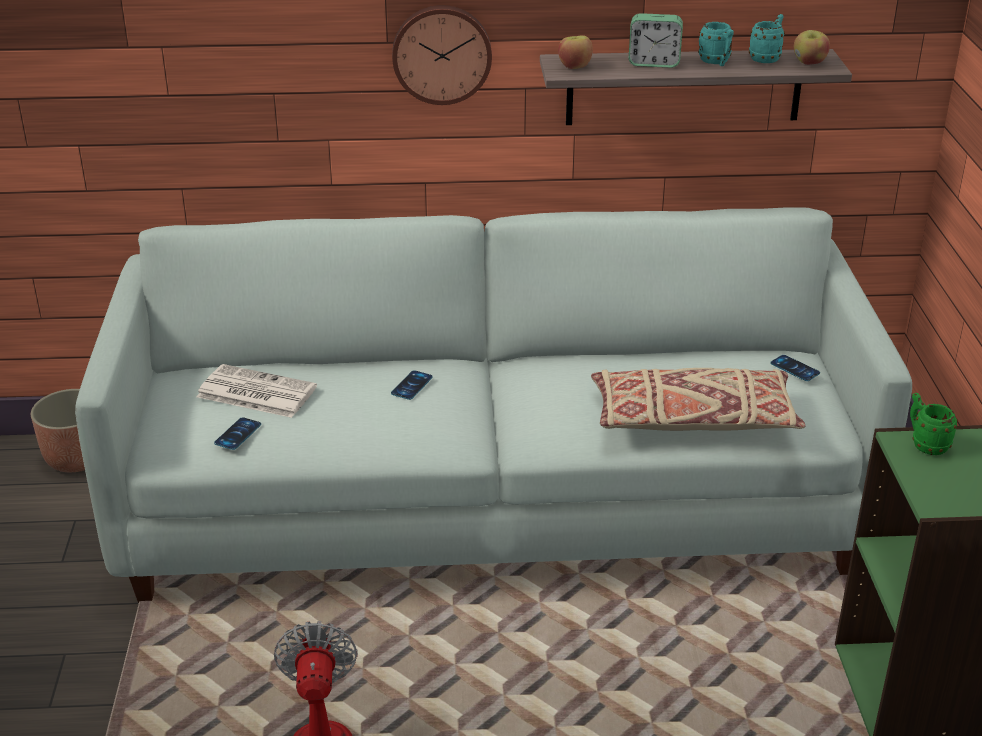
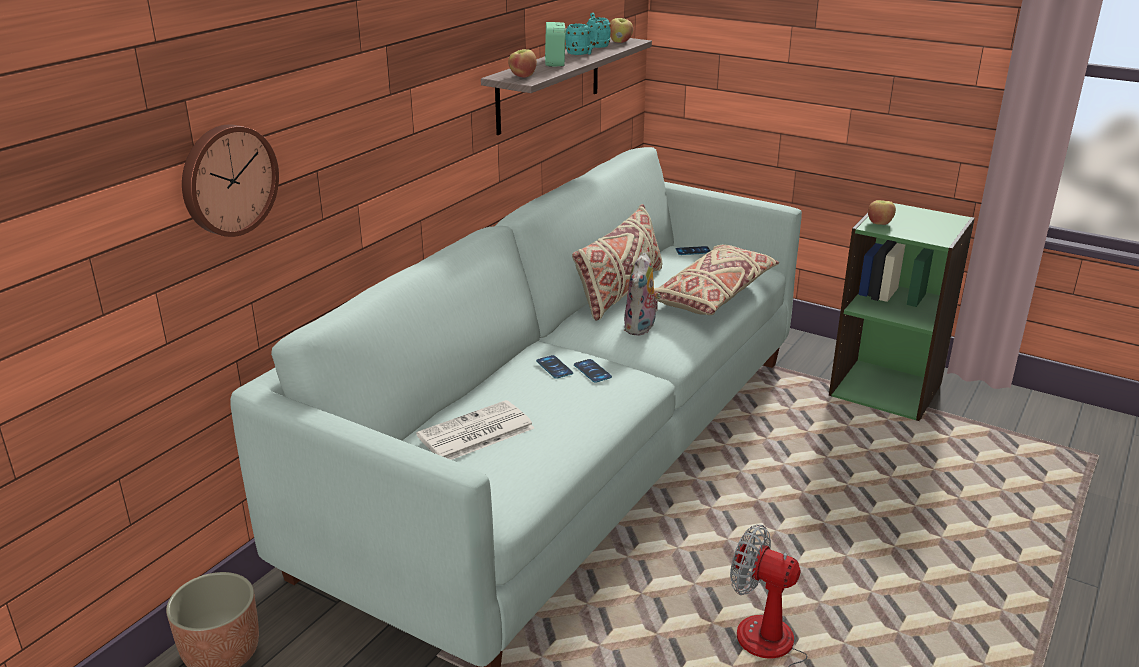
camera: 55 degrees left, 5 degrees down
(238, 434) = (527, 459): phone -> phone (592, 371)
(441, 53) = (427, 94): wall clock -> wall clock (227, 179)
(554, 403) = (641, 328): none -> plush toy
(622, 361) = (619, 292): none -> beige pillow
(654, 63) = (555, 63): alarm clock -> alarm clock turned 135 degrees clockwise
(925, 444) = (879, 223): green mug -> apple

